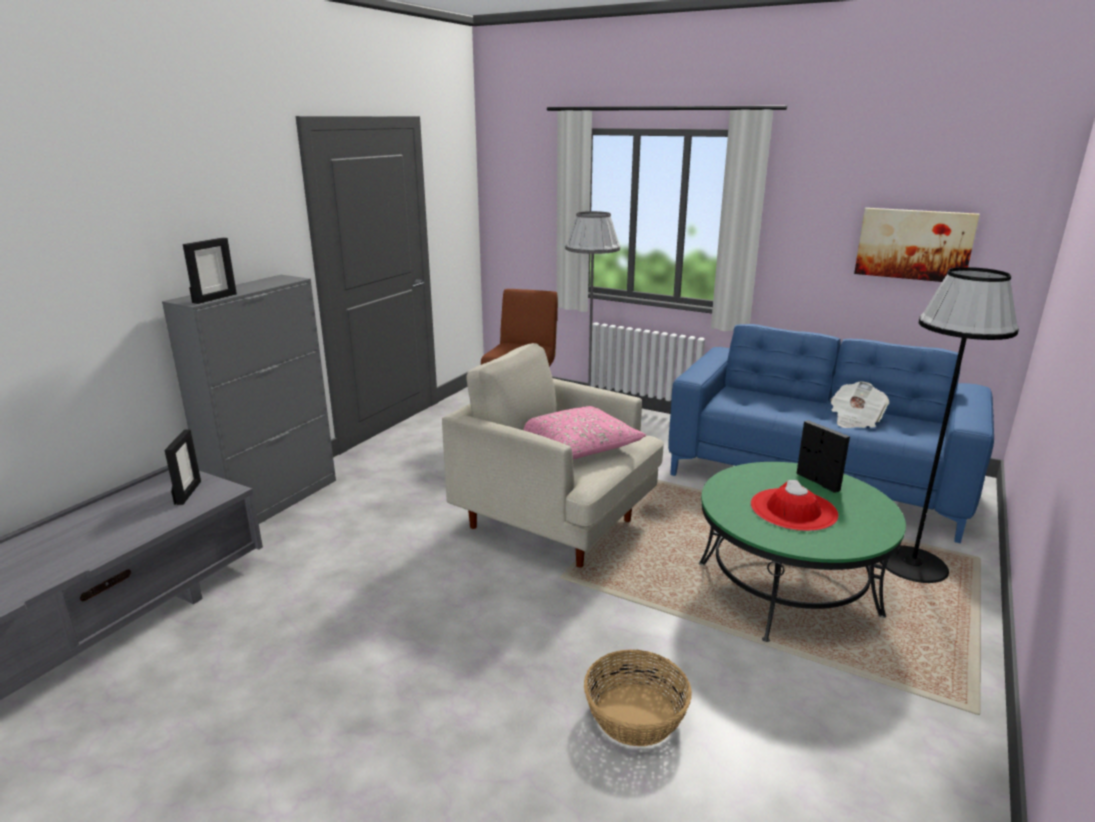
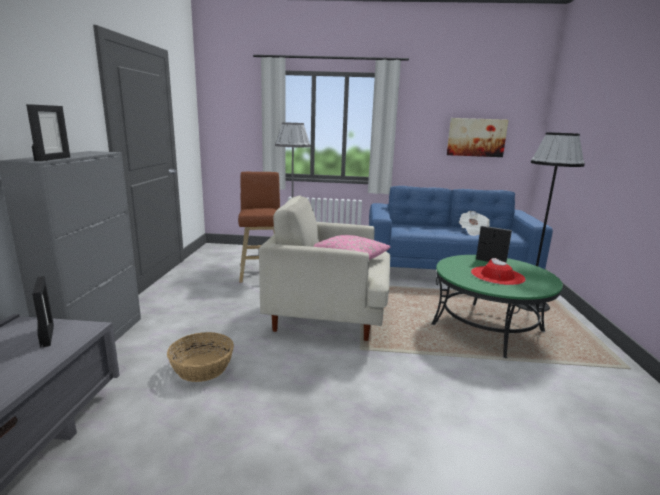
camera: 25 degrees left, 5 degrees down
(635, 716) = (482, 421): basket -> basket (202, 368)

